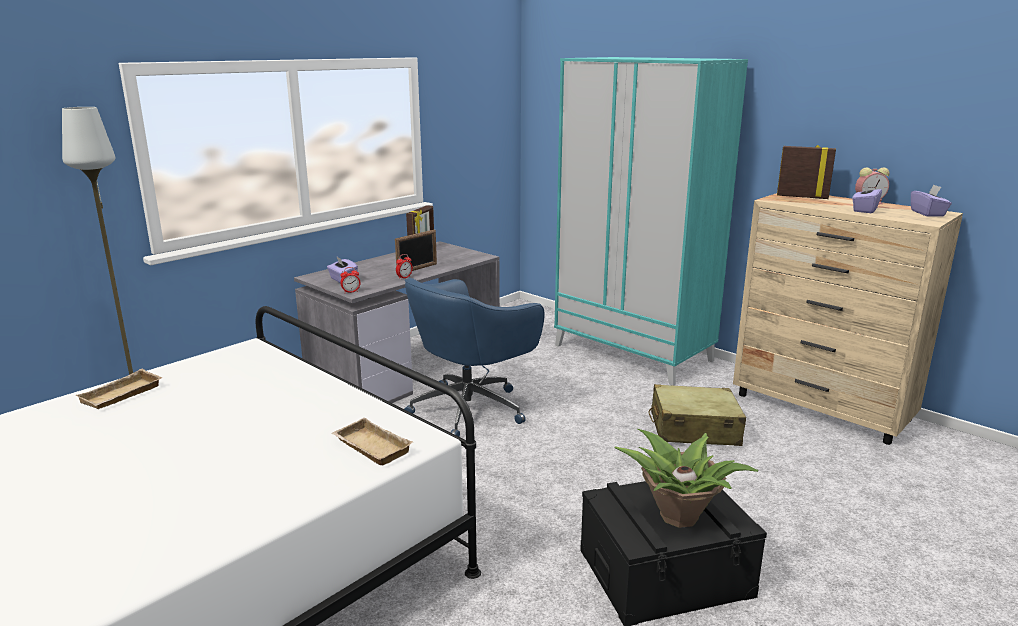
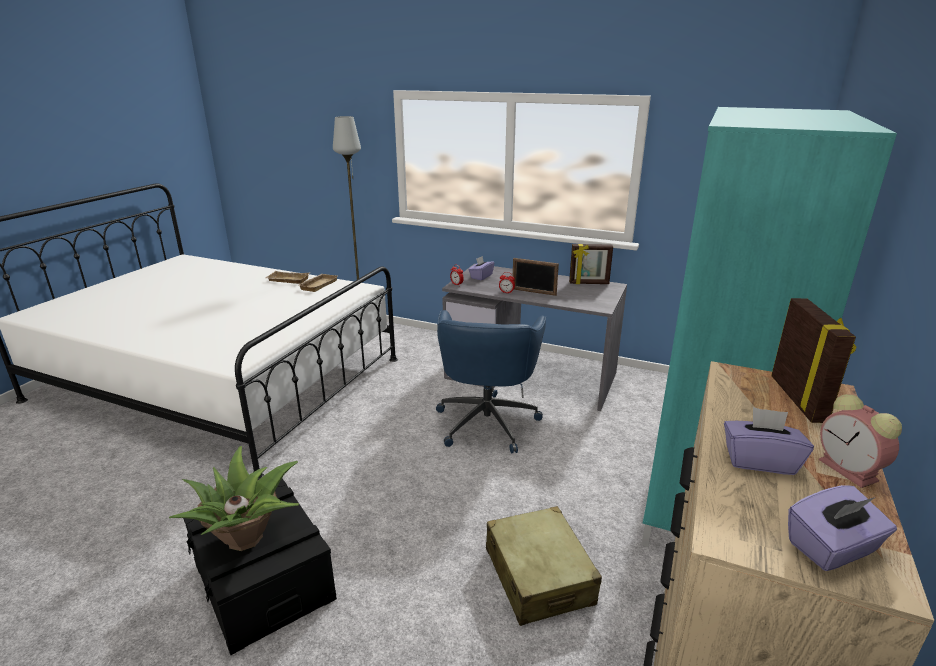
camera: 70 degrees right, 5 degrees up
(369, 447) = (226, 353): beige tray -> beige tray (318, 285)
(471, 408) = (487, 421): blue office chair -> blue office chair turned 105 degrees counterclockwise

